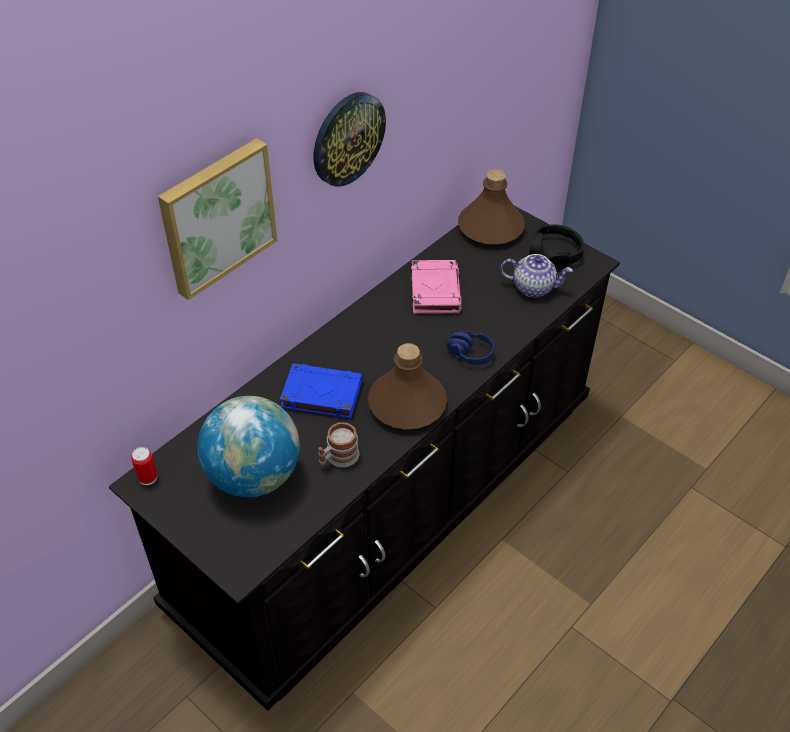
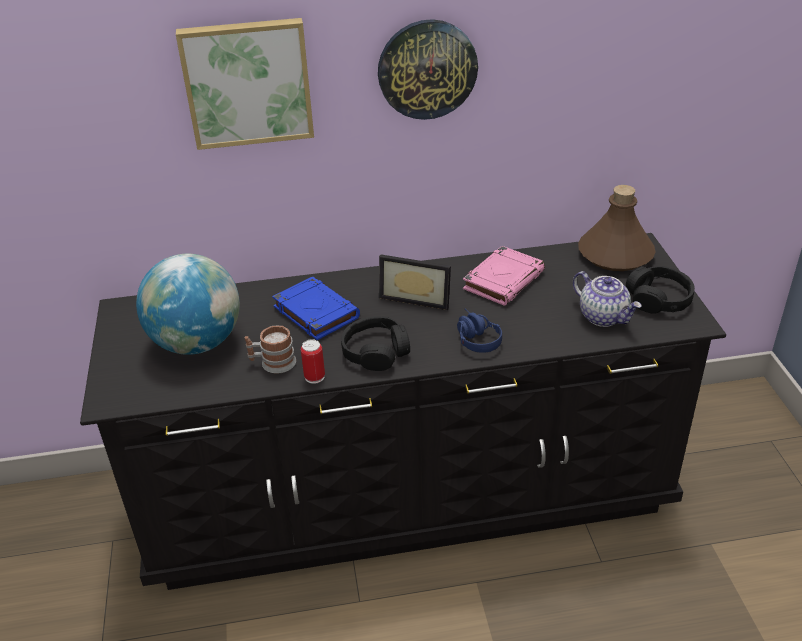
camera: 40 degrees right, 10 degrees down
(147, 477) = (129, 306): can -> can (314, 377)
(385, 338) = (416, 297): none -> picture frame
(406, 403) = (376, 352): brown bottle -> black headphones

